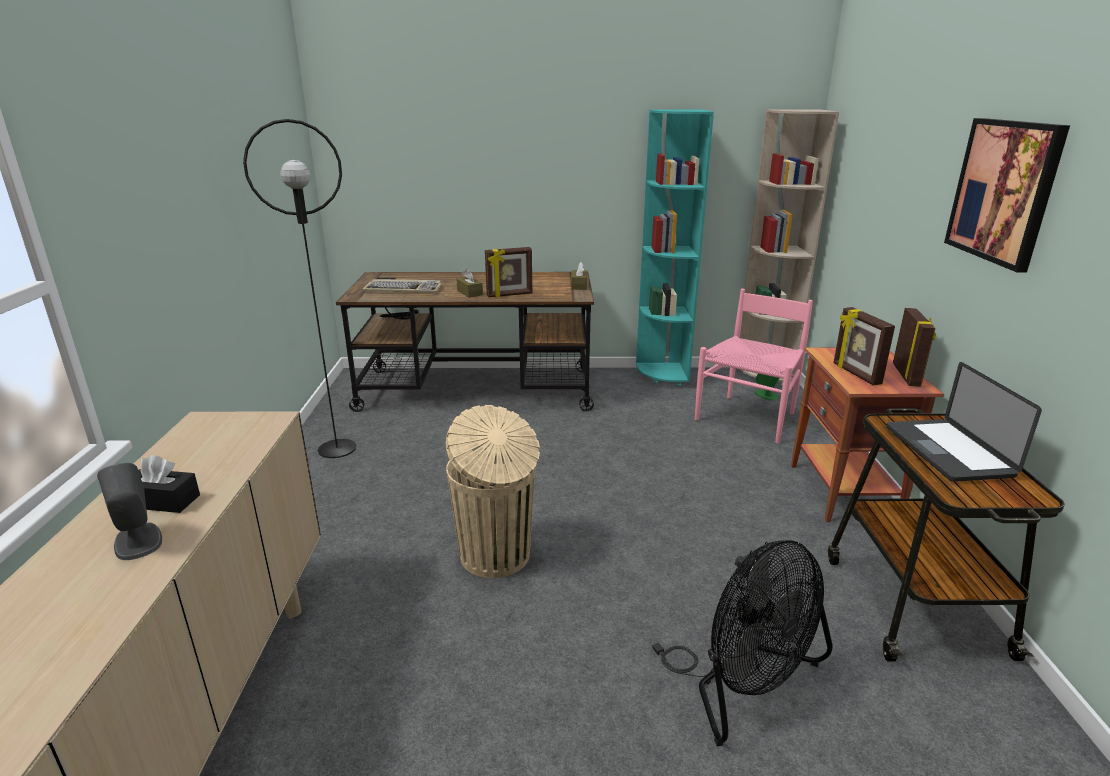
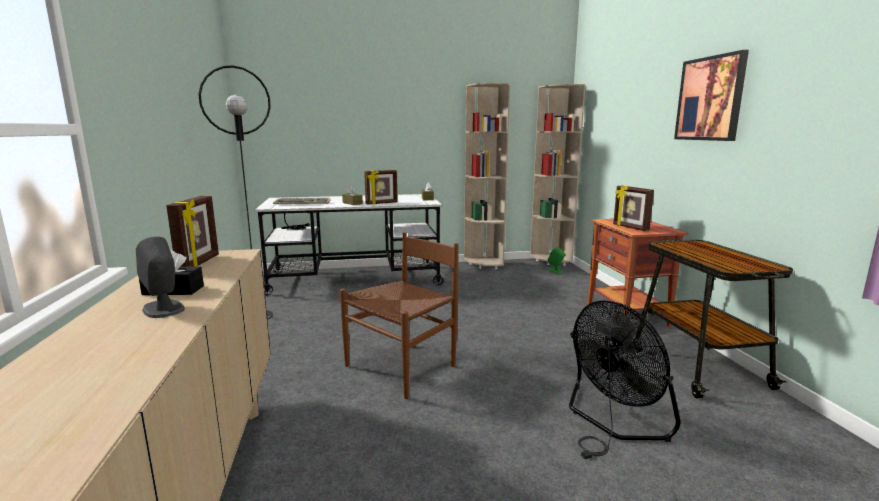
camera: 10 degrees left, 10 degrees down
(476, 390) = (354, 278): brown desk -> white desk
(496, 556) = (403, 367): beige trash can -> brown chair
(662, 378) = (484, 266): turquoise bookcase -> beige bookcase
(740, 683) = (607, 421): black fan -> black fan turned 75 degrees counterclockwise
(748, 417) = (549, 282): pink chair -> none
(907, 375) = (661, 227): picture frame -> picture frame (200, 263)
(947, 451) = (709, 253): laptop -> none

